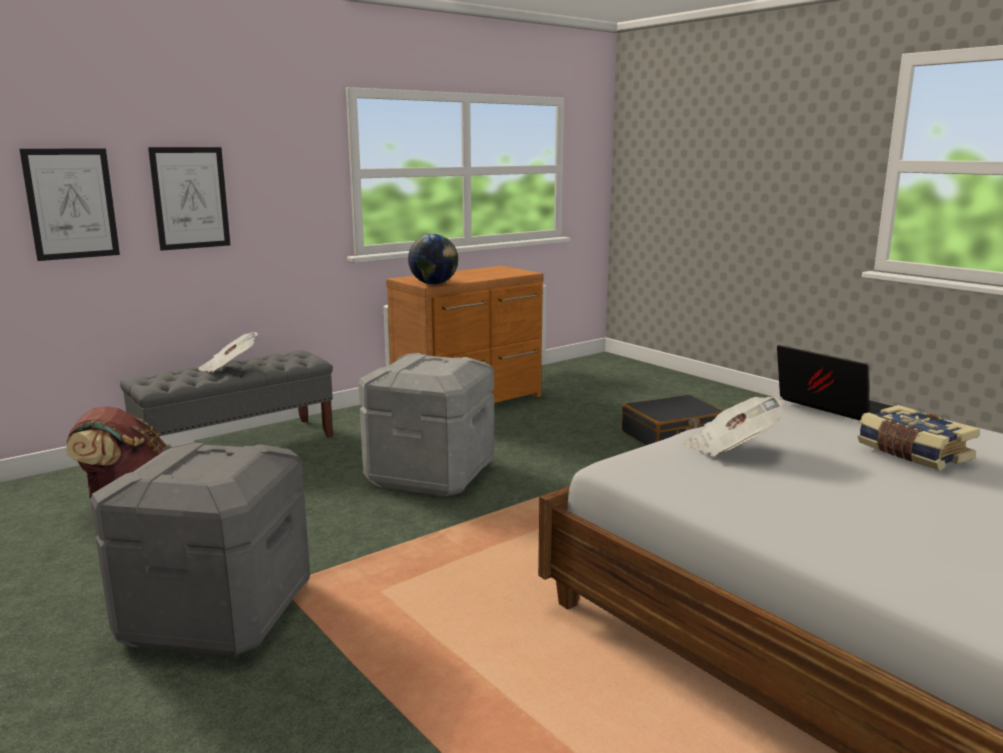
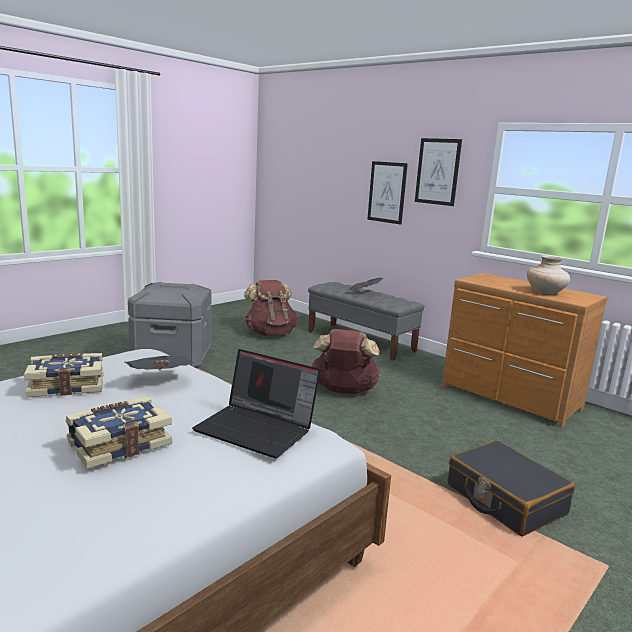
camera: 80 degrees right, 0 degrees up
(71, 204) = (338, 188): picture -> picture (437, 171)
(431, 474) = (343, 391): grey storage box -> brown backpack
(433, 284) = (473, 280): globe -> none
(492, 274) = (545, 293): none -> beige vase
(778, 496) = (67, 385): none -> book
(831, 407) = (258, 429): laptop -> laptop turned 75 degrees clockwise

